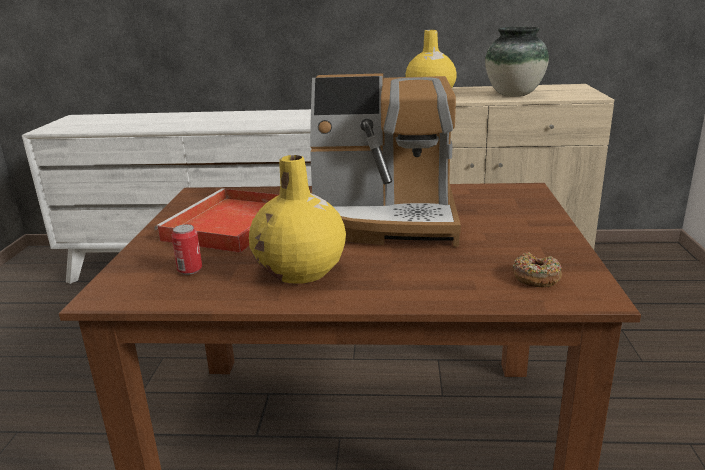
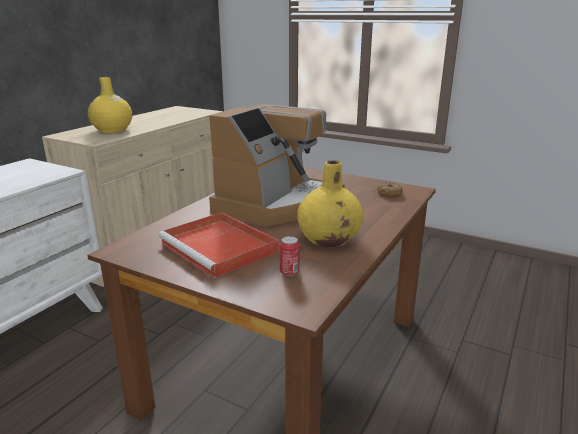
camera: 65 degrees left, 0 degrees up
(514, 95) = (165, 119): vase -> none

